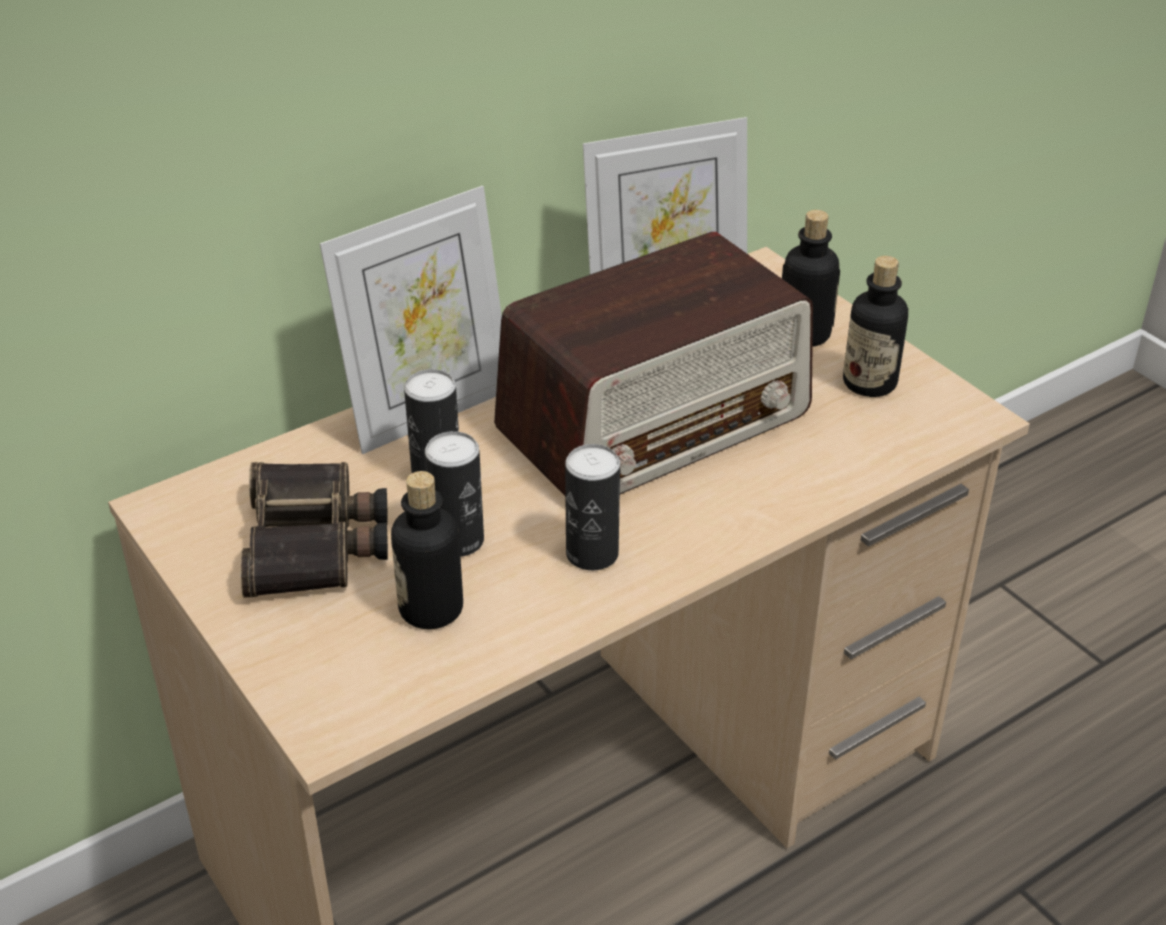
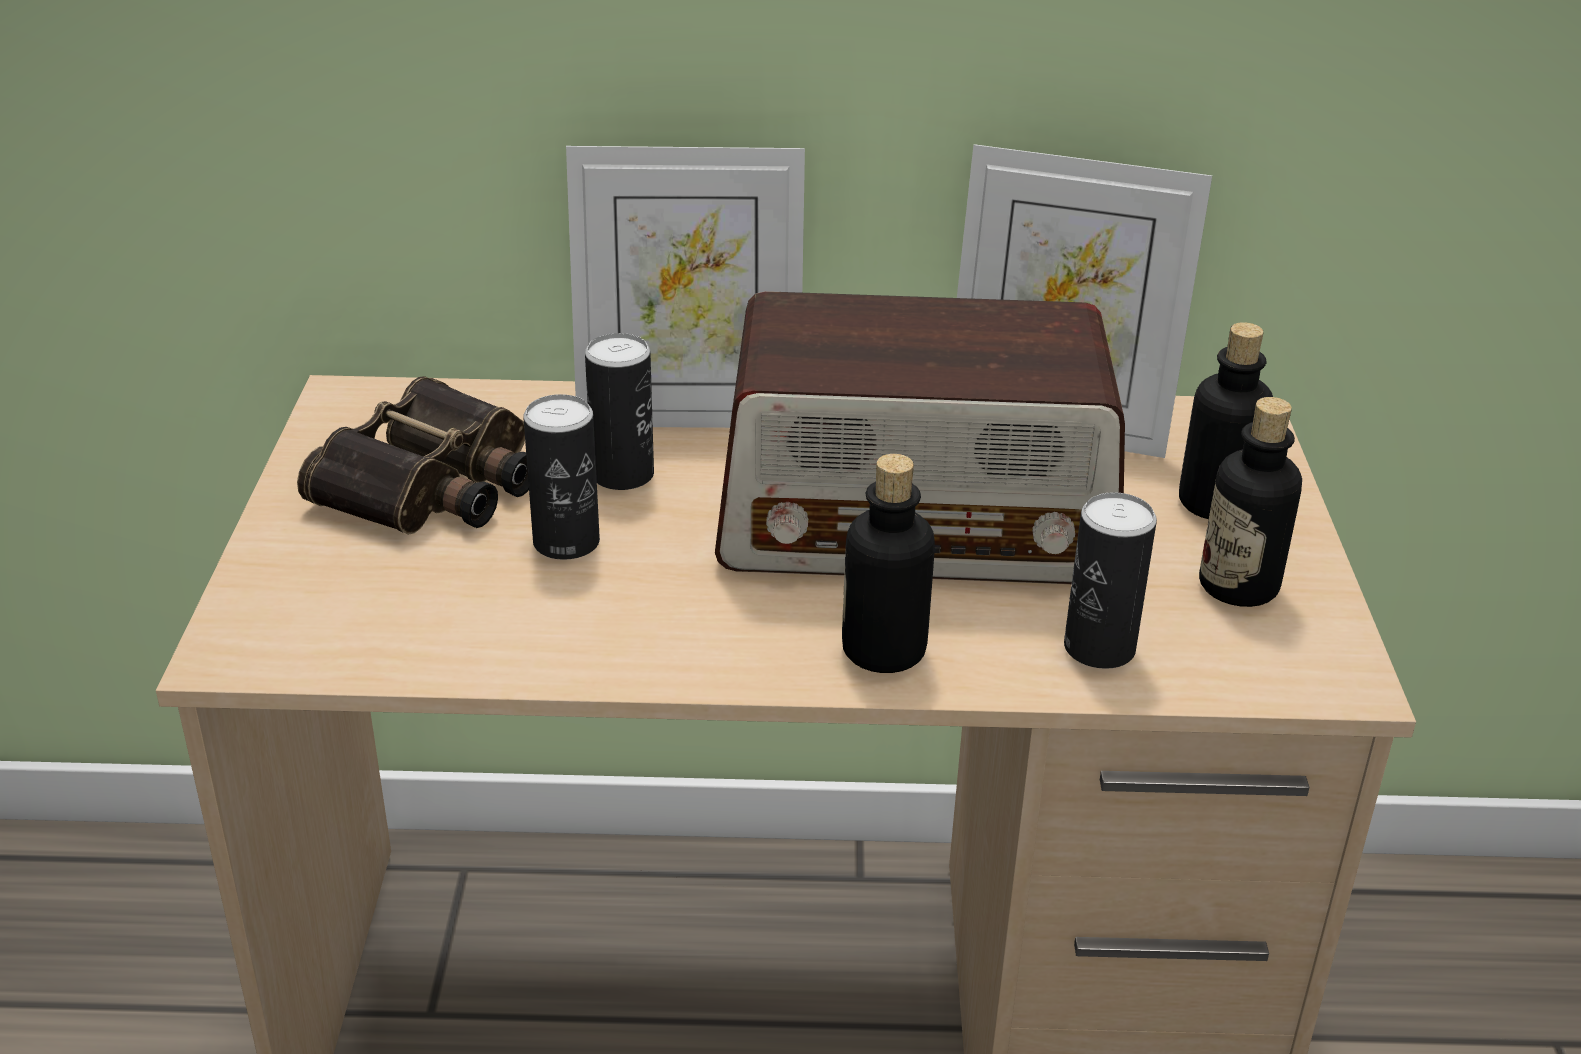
camera: 35 degrees right, 5 degrees down
(431, 609) = (460, 592): bottle -> bottle (883, 650)
(592, 554) = (684, 616): can -> can (1099, 648)

